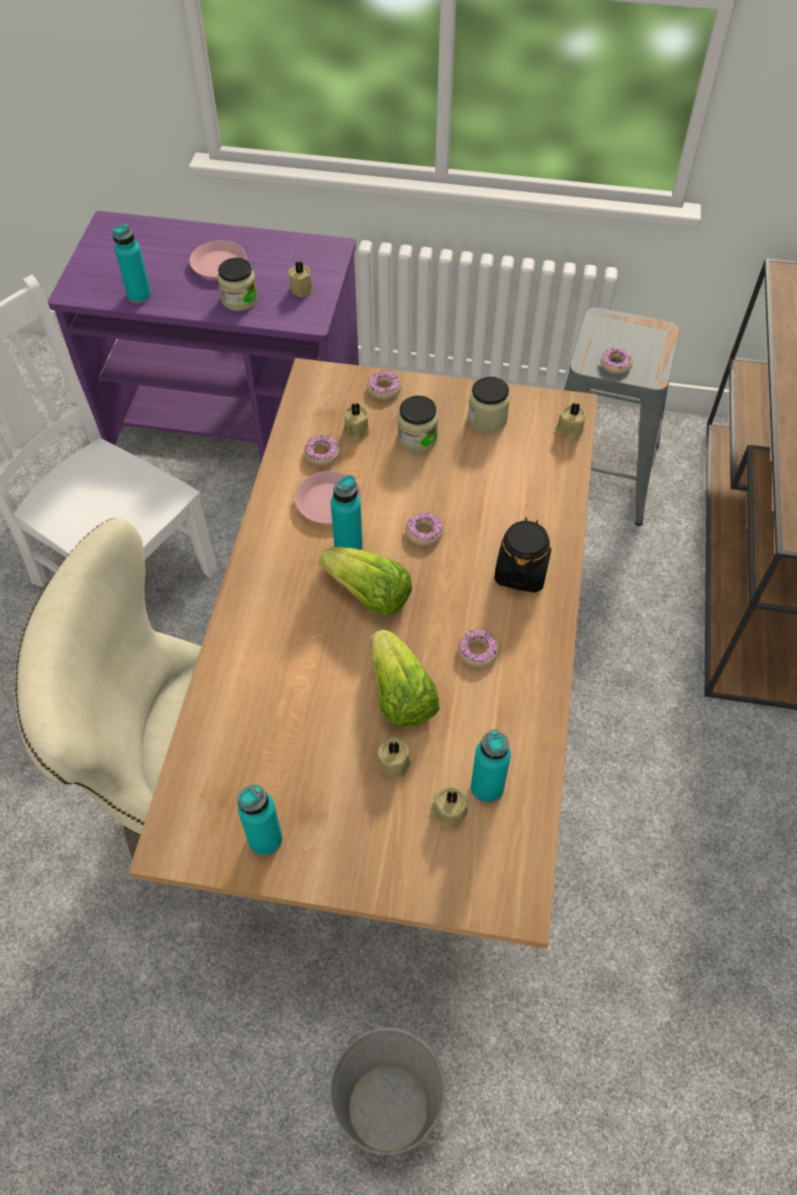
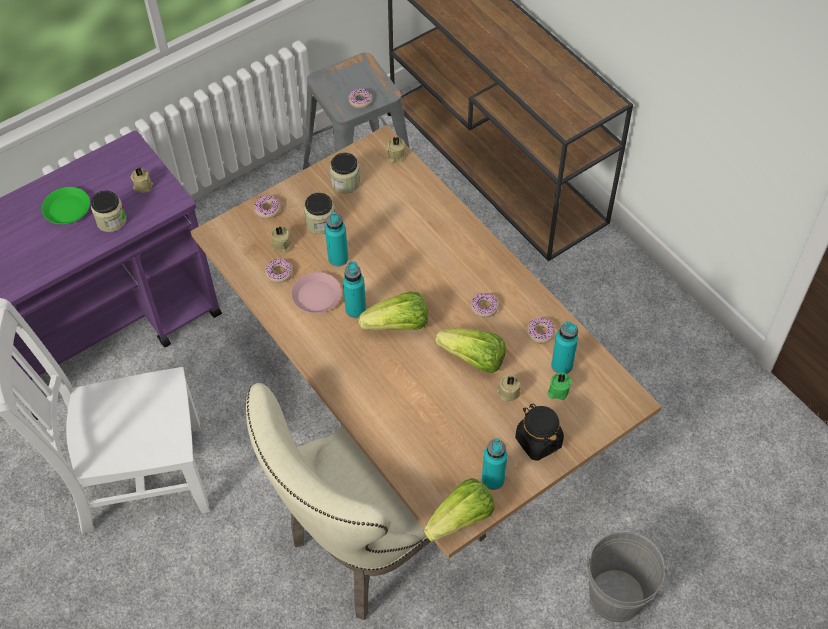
camera: 45 degrees left, 0 degrees up
(139, 295) = (40, 267): turquoise bottle -> turquoise bottle (338, 258)
(184, 848) = (461, 519): none -> lettuce
(219, 265) = (67, 209): pink plate -> green plate
(424, 532) = (386, 270): donut -> donut (540, 333)
(448, 811) = (558, 391): beige candle -> green candle
(521, 572) = (458, 250): black jar -> black jar (538, 441)

